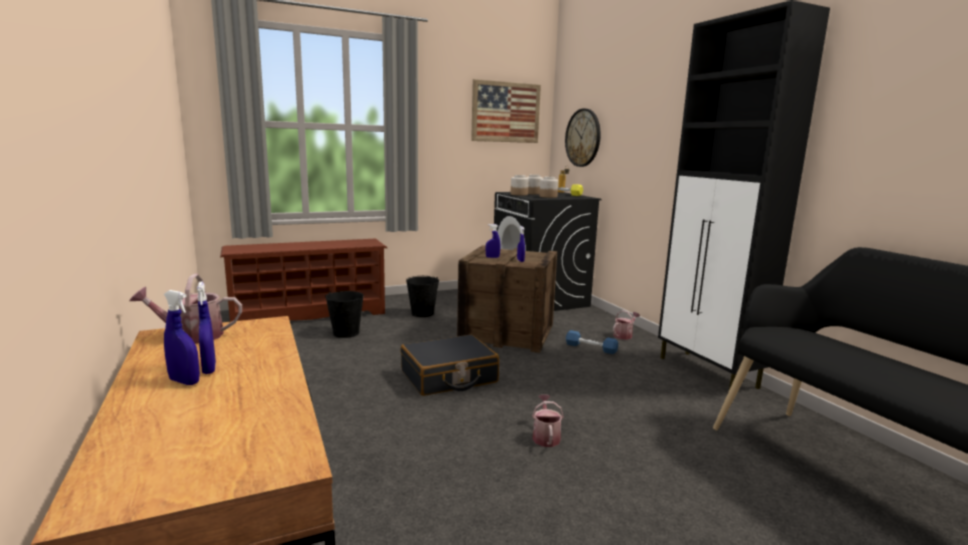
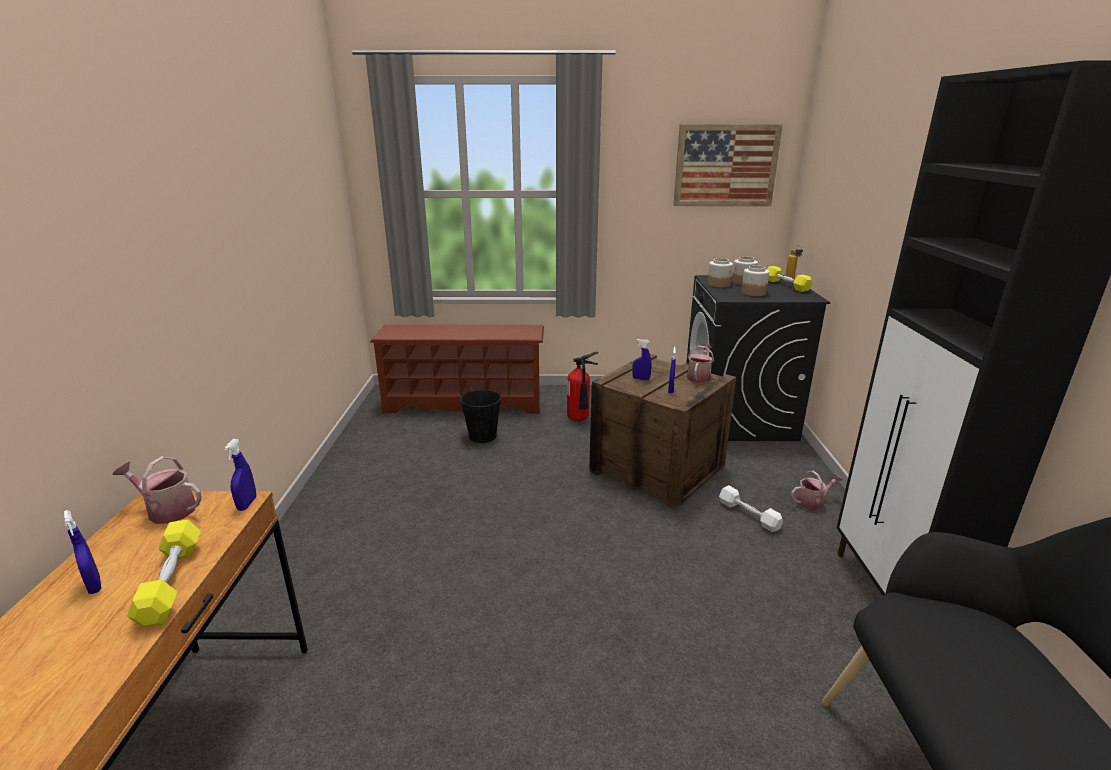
camera: 25 degrees right, 10 degrees up
(209, 369) = (129, 570): blue spray bottle -> blue spray bottle (247, 504)
(270, 367) = (171, 582): none -> yellow dumbbell
(422, 313) = (580, 419): black bucket -> fire extinguisher
(449, 377) = (545, 524): black suitcase -> none
(545, 436) = (591, 645): watering can -> watering can (699, 377)
(583, 138) = (824, 208): wall clock -> none
(590, 348) = (748, 515): blue dumbbell -> white dumbbell

